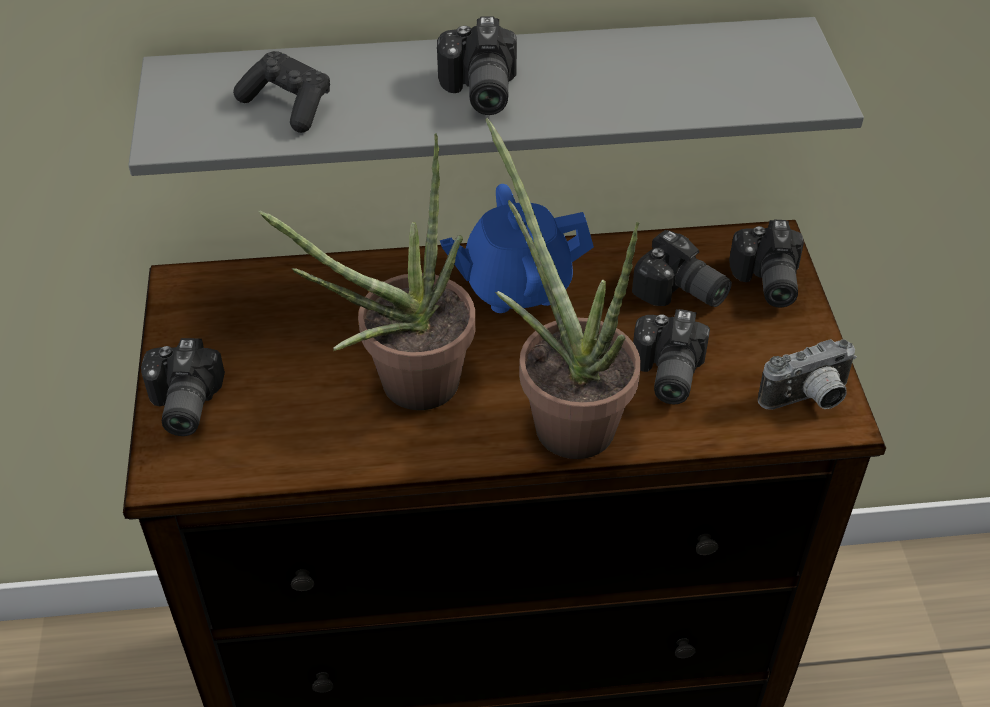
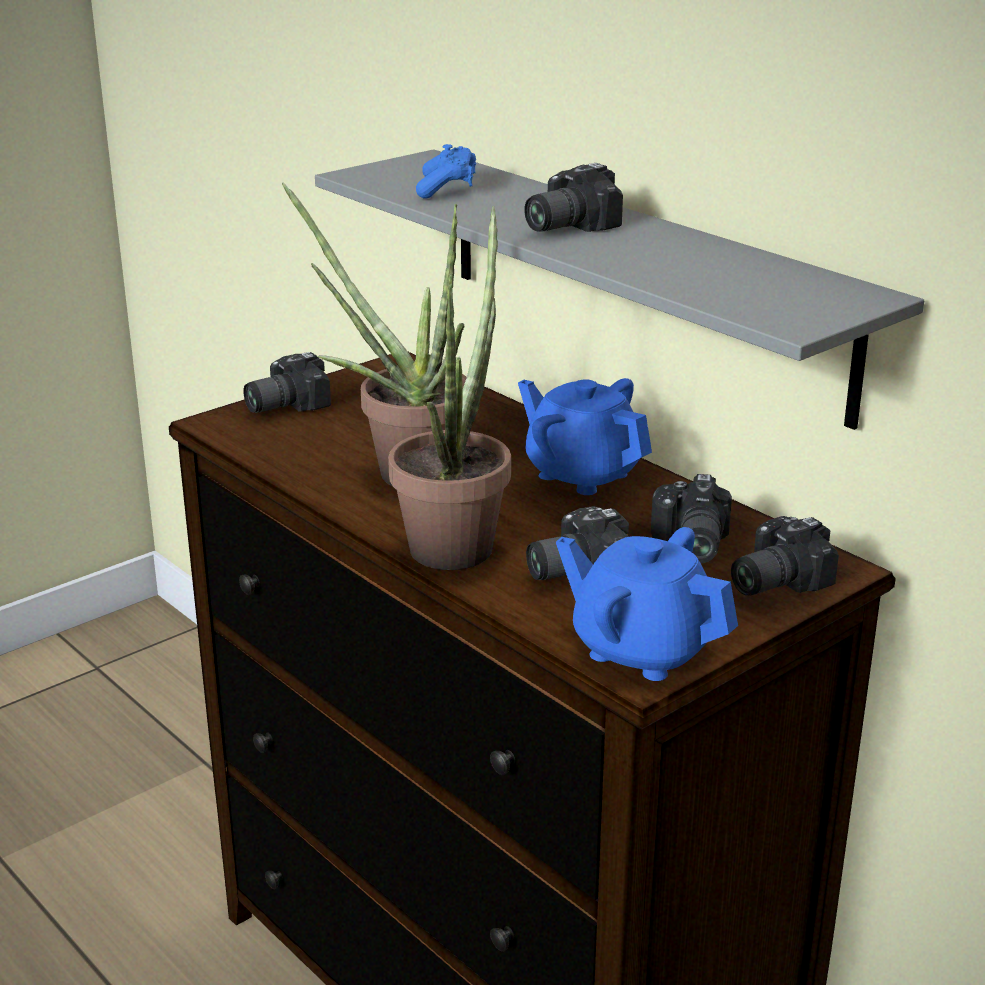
camera: 55 degrees right, 20 degrees down
(288, 105) = (447, 188): black game controller -> blue game controller
(808, 400) = (641, 649): camera -> blue teapot

